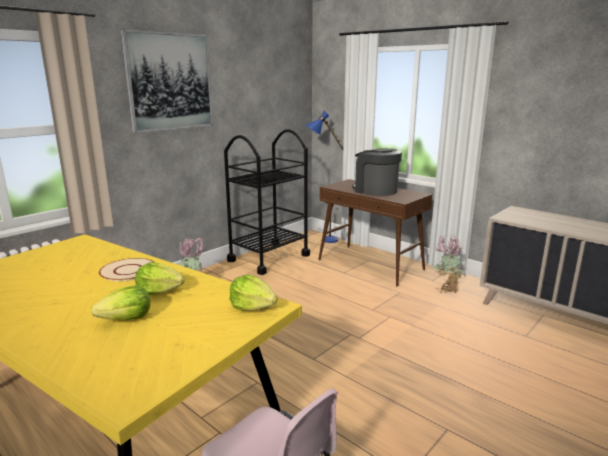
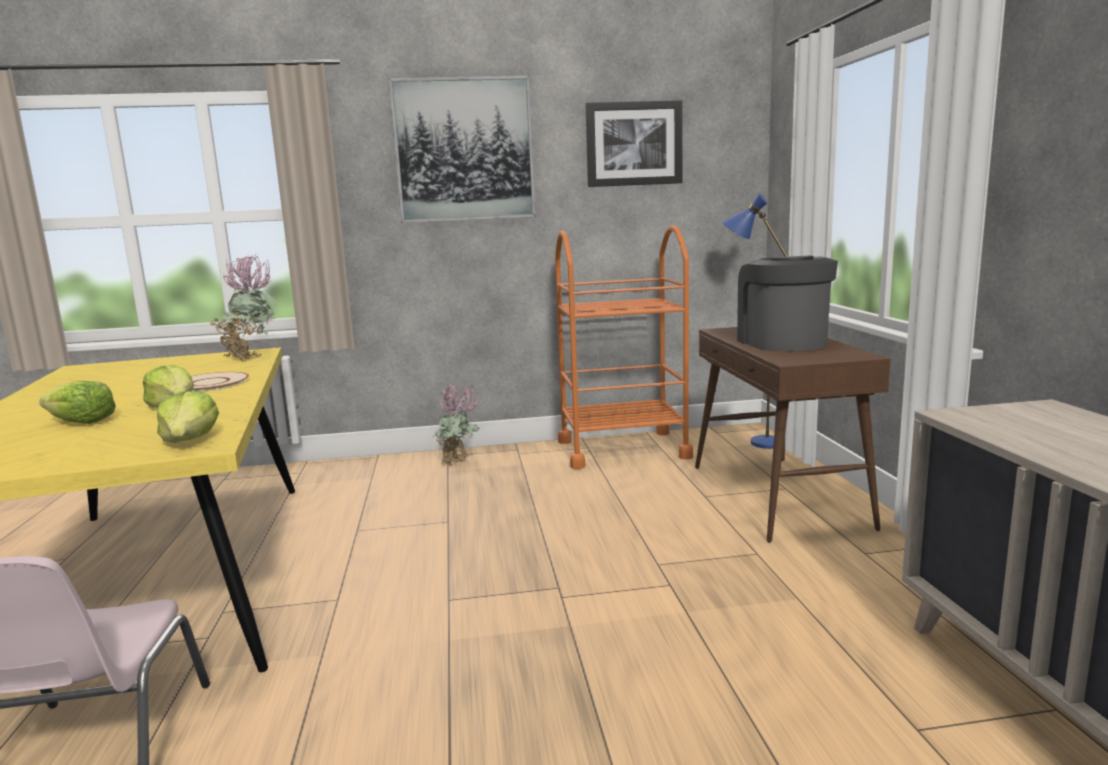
camera: 40 degrees right, 5 degrees down
(257, 80) = (634, 144): none -> picture
(269, 258) = (622, 449): black cart -> orange cart
(446, 289) = (868, 577): potted plant -> potted plant (251, 357)

